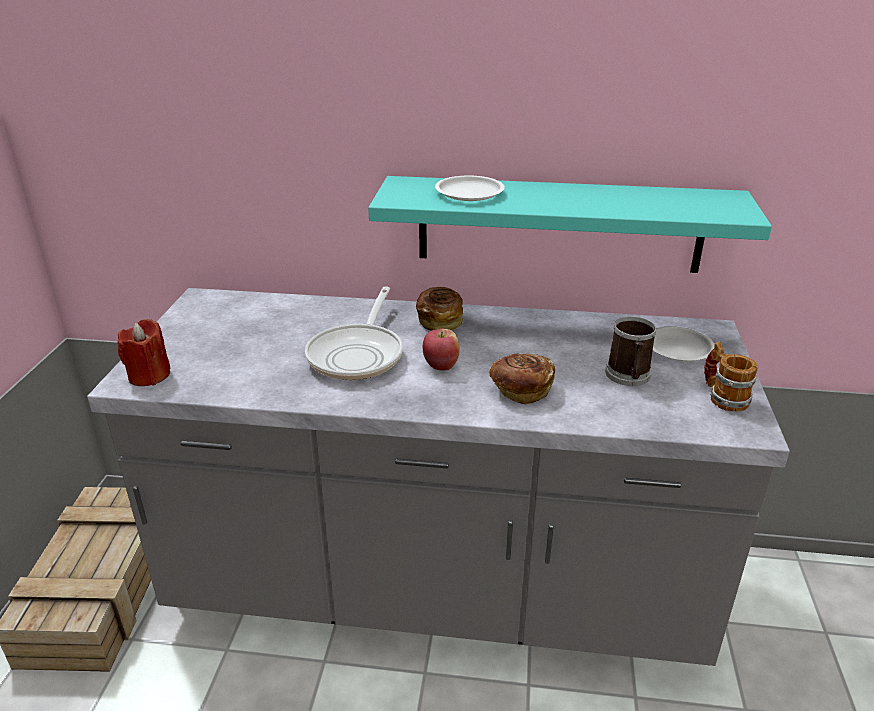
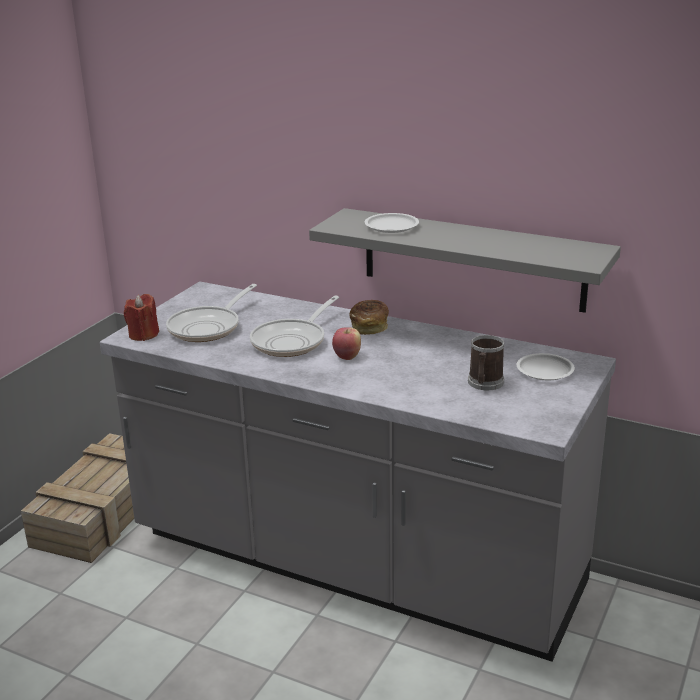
camera: 20 degrees right, 5 degrees down
(236, 351) = (208, 327): none -> frying pan
(521, 390) = (393, 380): bread -> none
(559, 224) = (472, 259): turquoise shelf -> grey shelf
(723, 397) = (547, 407): mug -> none

